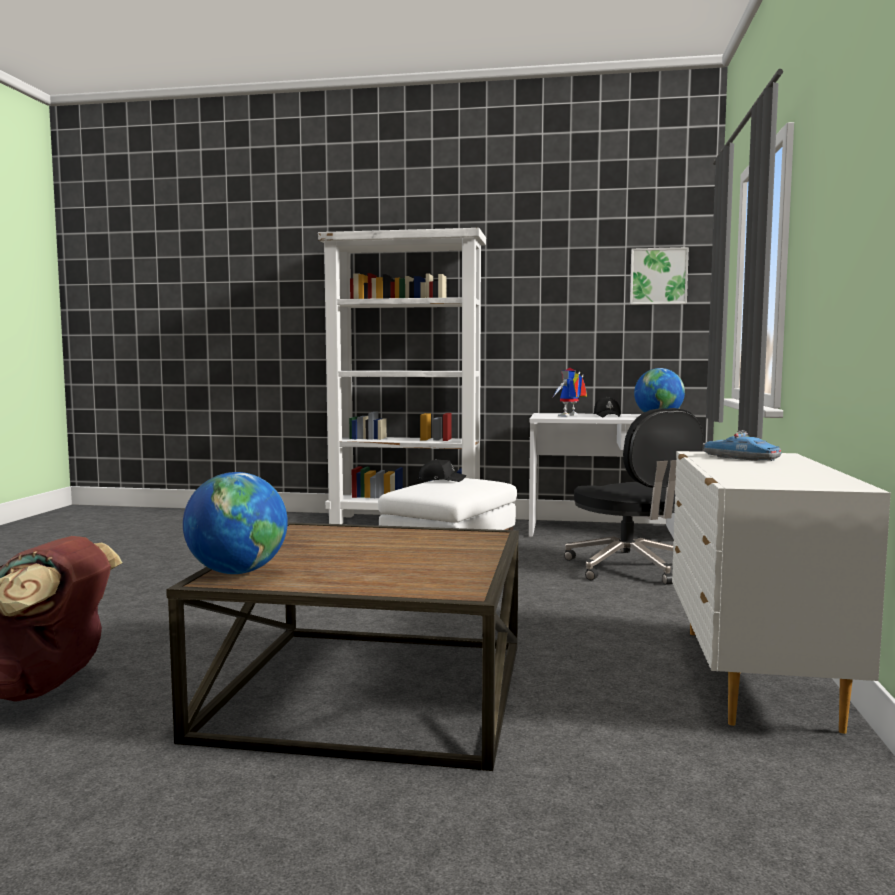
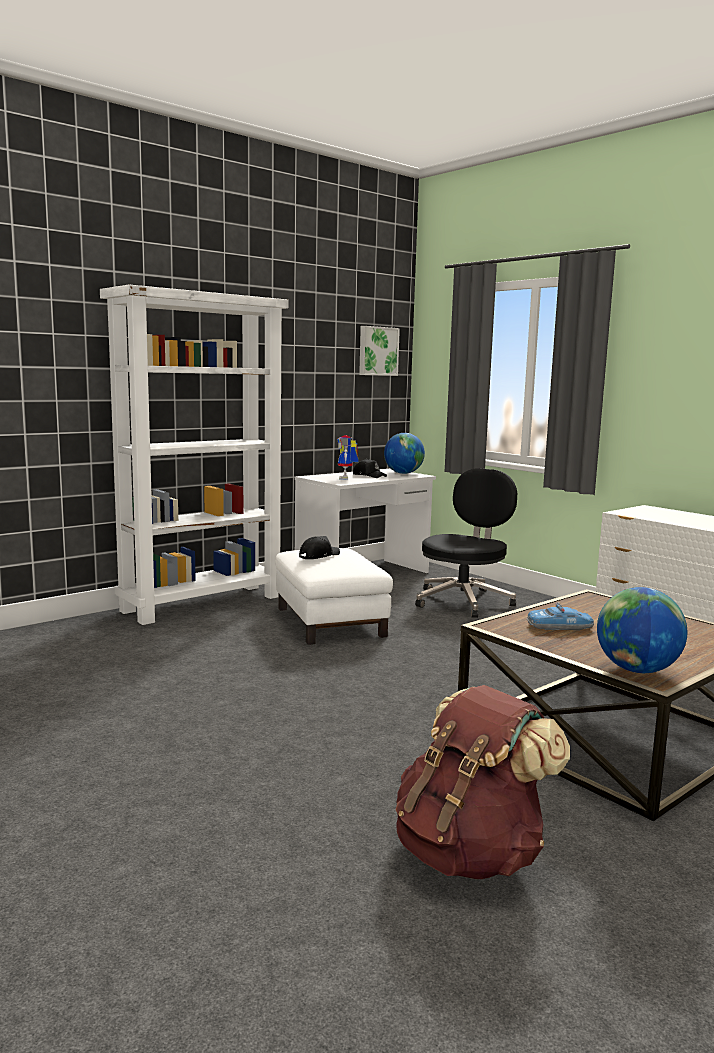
camera: 50 degrees left, 5 degrees up
(629, 568) = (464, 601): black office chair -> black office chair turned 75 degrees counterclockwise
(741, 458) = (655, 514): toy car -> toy car (559, 627)

